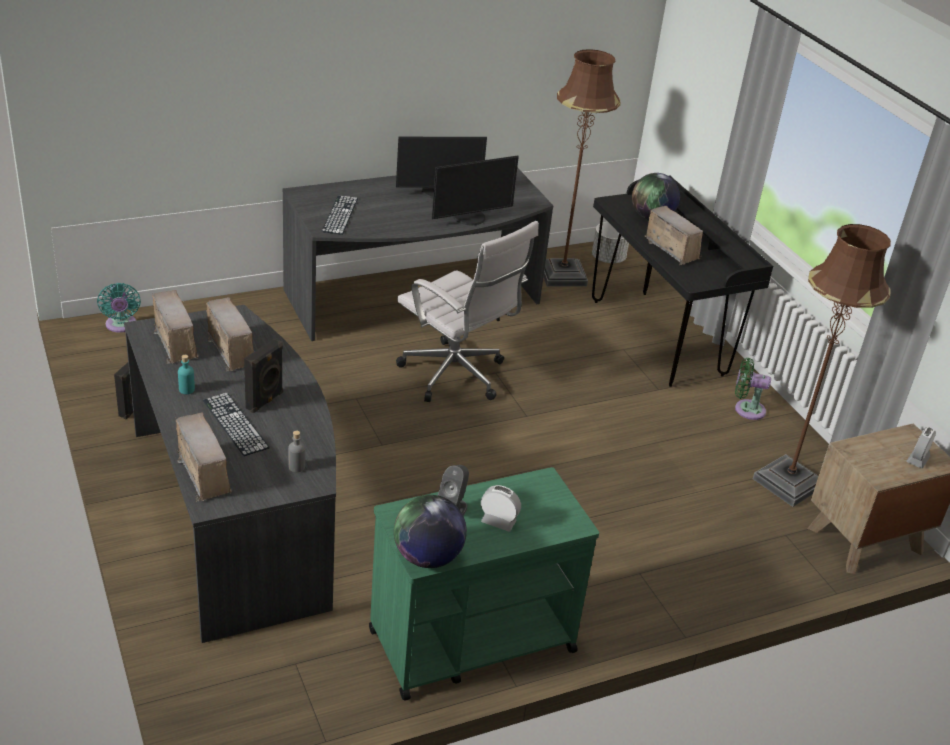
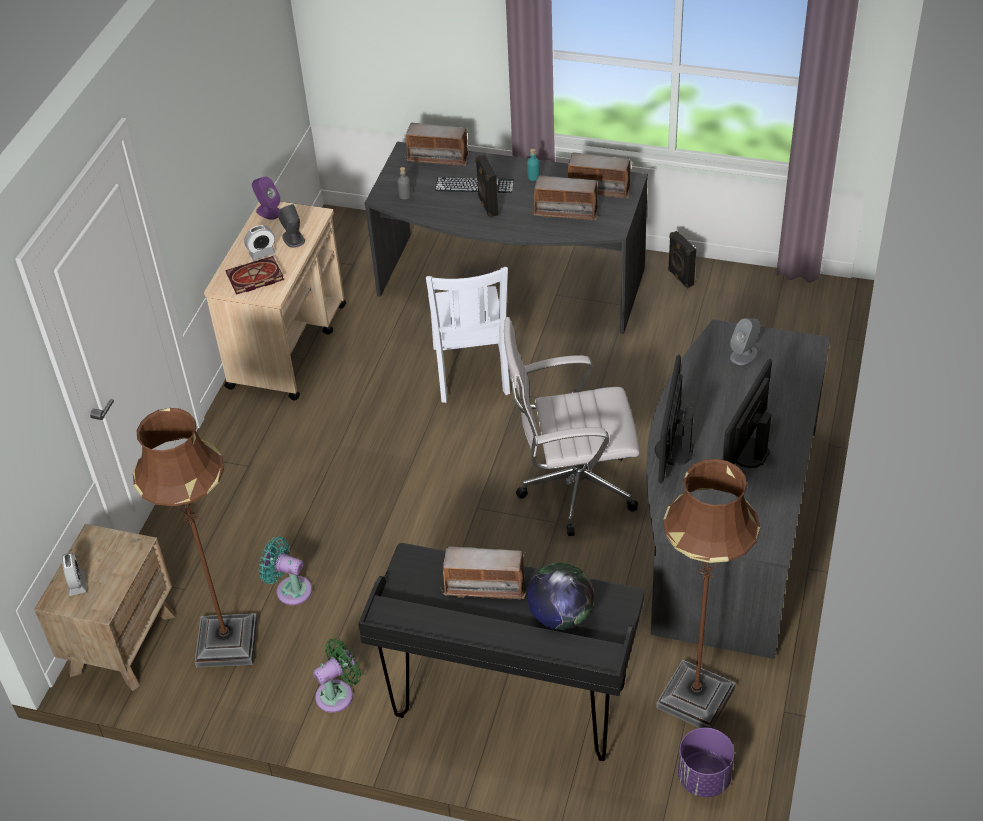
camera: 135 degrees right, 10 degrees up
(121, 326) = (813, 305): turquoise fan -> turquoise fan (290, 589)
(340, 215) = (744, 354): keyboard -> grey speaker
(382, 485) = (471, 372): none -> white chair
(427, 557) = (268, 211): globe -> purple speaker
(470, 640) = (288, 345): green cart -> beige cart
(539, 506) = (254, 278): none -> book
(608, 259) = (704, 778): white planter -> purple planter

